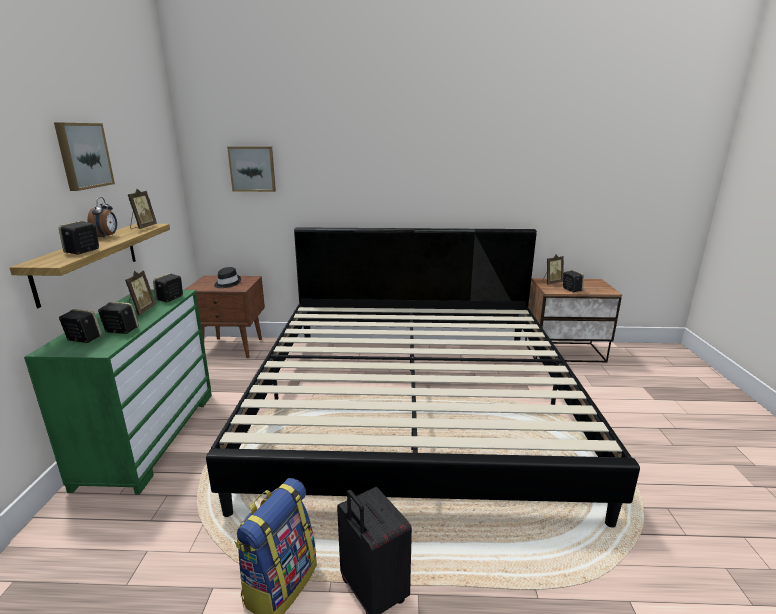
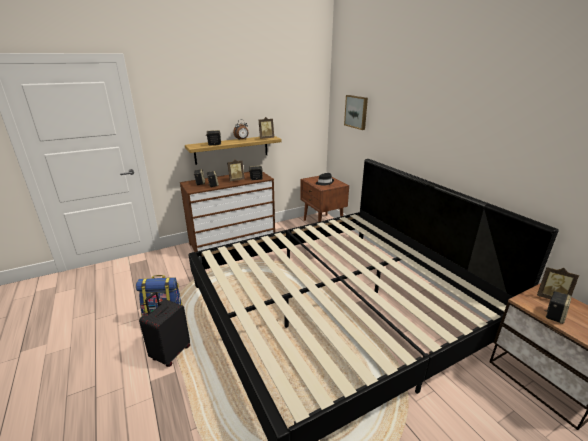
camera: 60 degrees right, 5 degrees up
(83, 155) = (241, 97): picture -> none
(149, 436) = (233, 241): green dresser -> brown dresser

